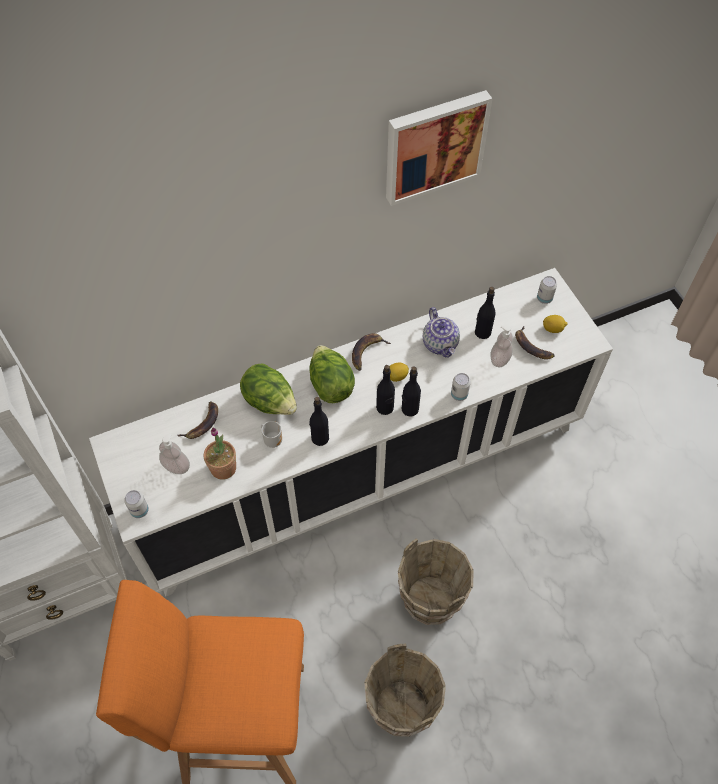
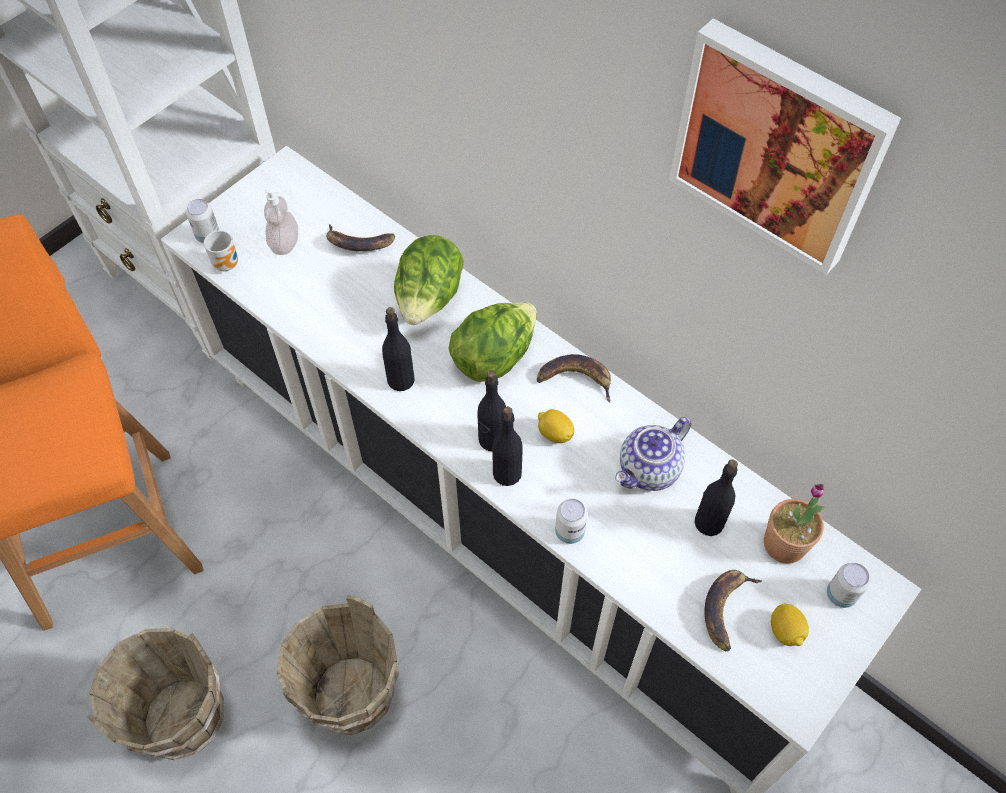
camera: 65 degrees right, 0 degrees up
(223, 468) = (304, 292): potted plant -> potted plant (784, 544)
(273, 440) = (371, 327): mug -> mug (228, 263)
(500, 359) = (672, 567): soap dispenser -> none

